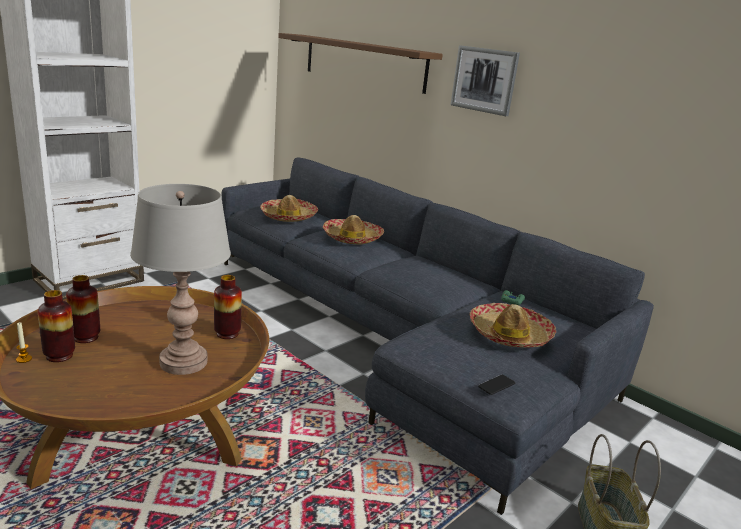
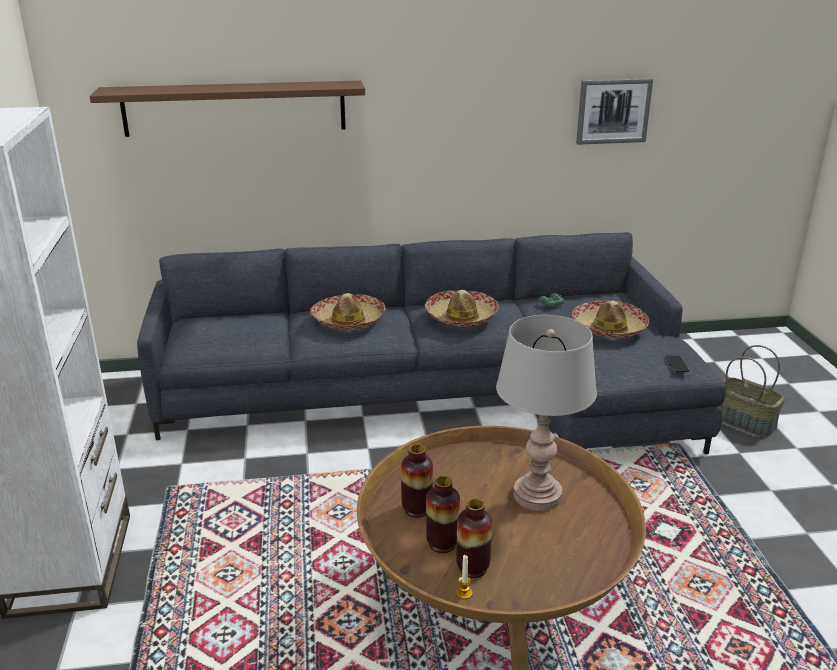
camera: 50 degrees left, 5 degrees up
(227, 334) = (497, 457): vase -> vase (417, 509)
(288, 216) = (243, 333): hat -> hat (461, 316)
(484, 80) = (423, 100): picture -> picture (613, 111)

